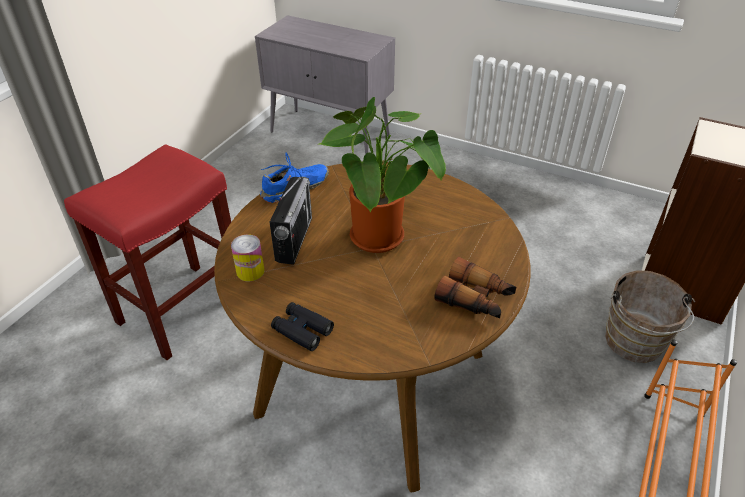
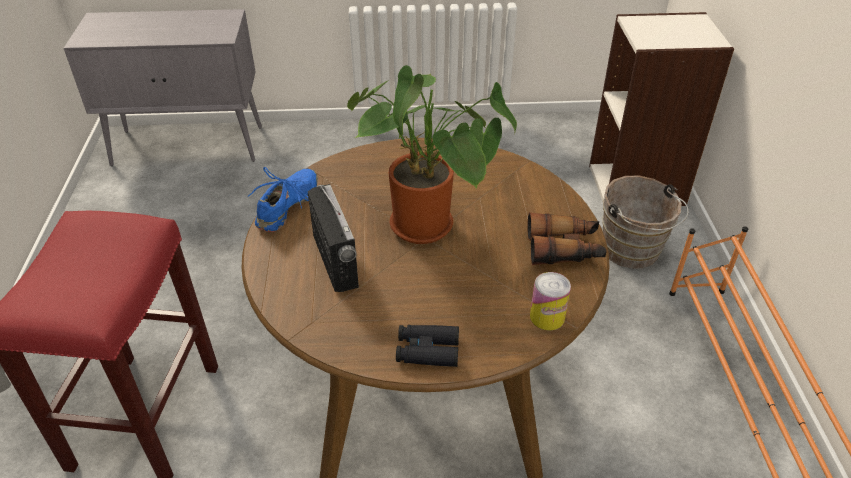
camera: 30 degrees left, 0 degrees up
(250, 271) = (316, 314): can -> can (547, 317)

